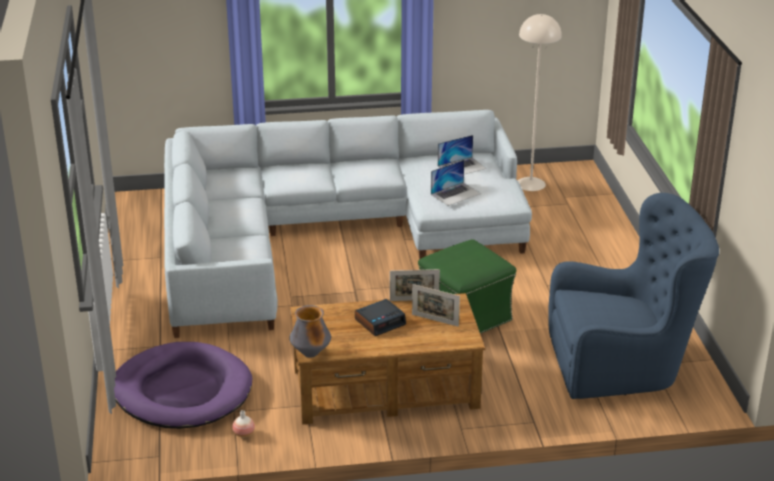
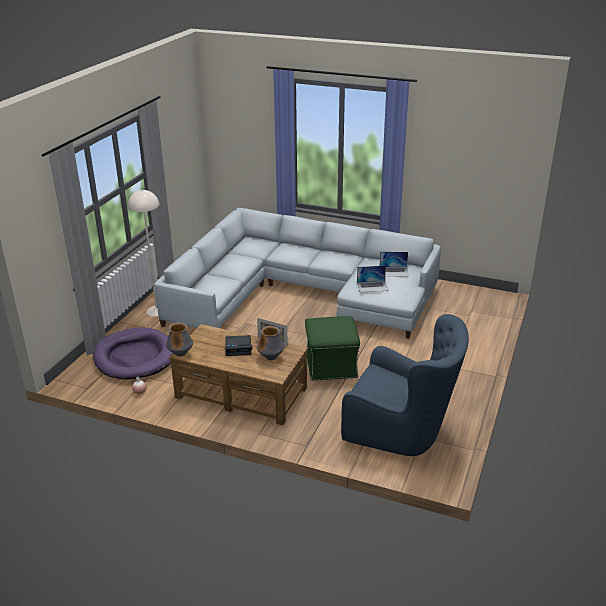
camera: 30 degrees right, 0 degrees up
(435, 320) = (271, 358): picture frame -> vase
(531, 184) = (457, 297): beige floor lamp -> beige floor lamp (157, 310)

